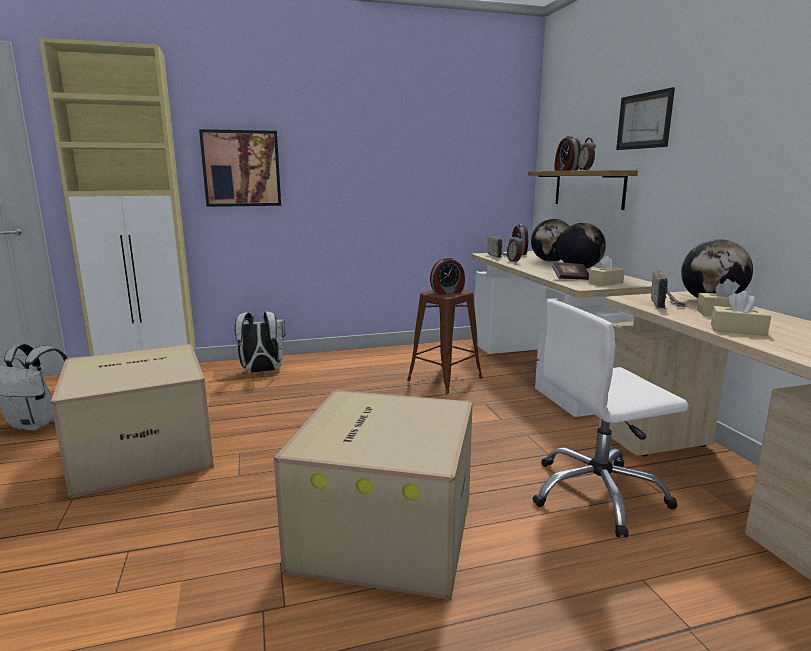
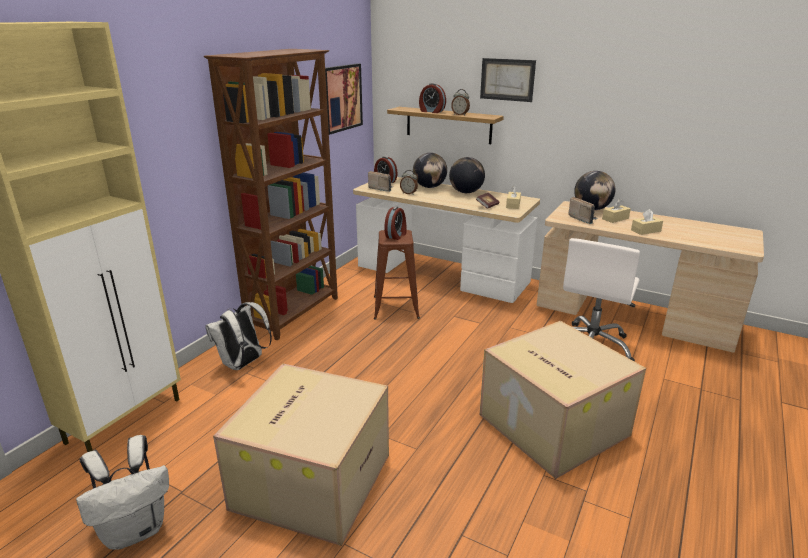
camera: 45 degrees left, 10 degrees up
(241, 168) = (167, 152): picture -> picture (341, 98)
(358, 356) = (295, 313): none -> brown bookcase

